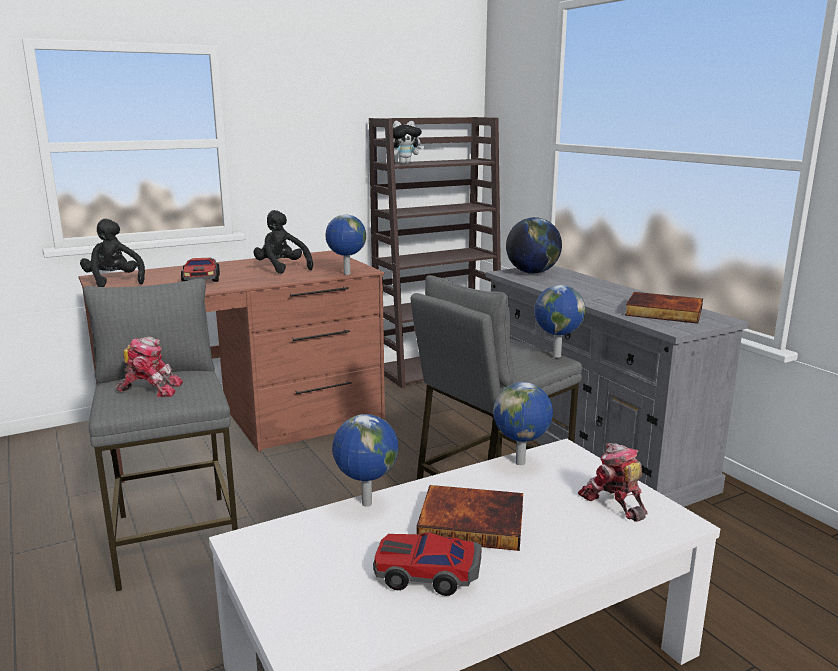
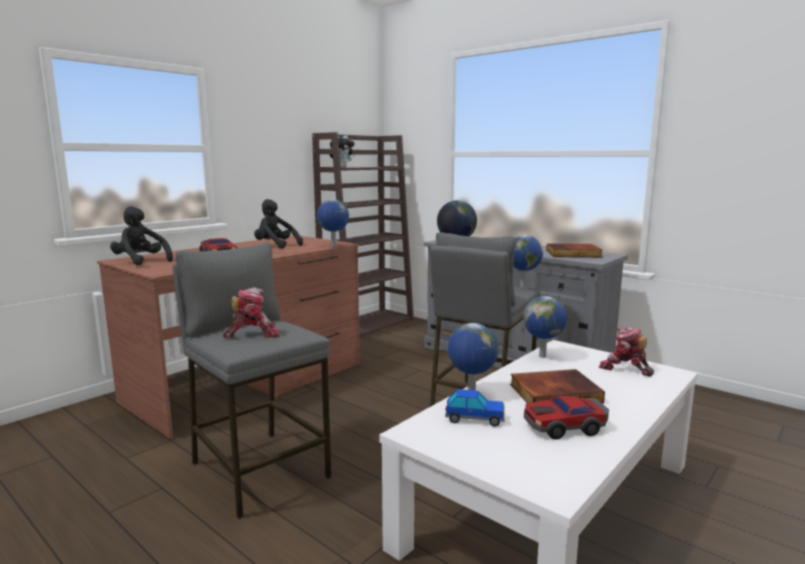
camera: 20 degrees left, 5 degrees down
(332, 539) = (474, 419): none -> toy car

